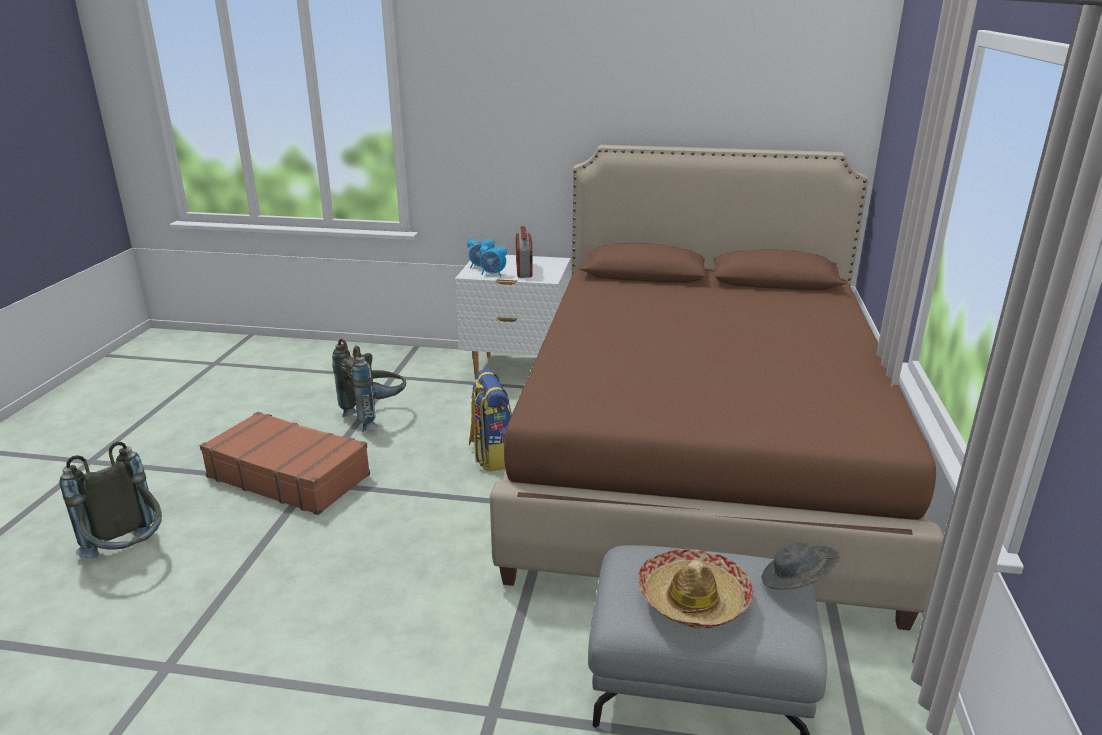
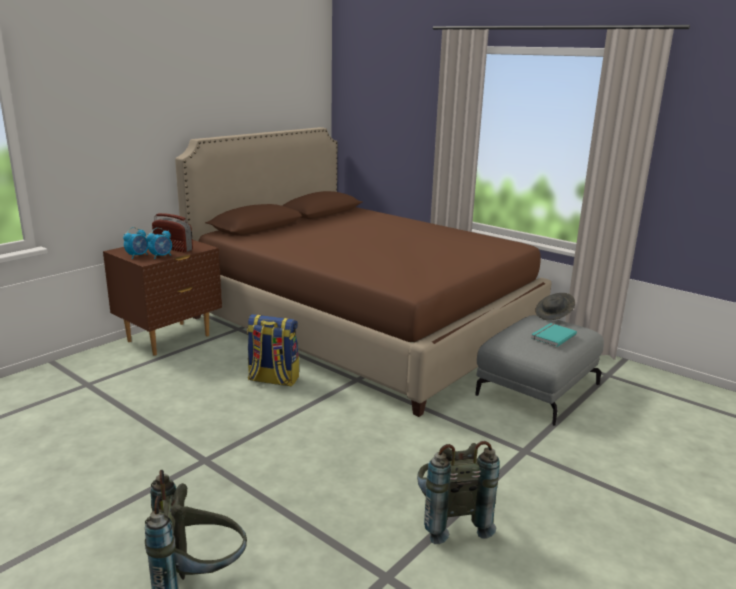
camera: 60 degrees left, 5 degrees down
(289, 476) = (178, 468): brown suitcase -> none
(376, 416) = (143, 407): grey backpack -> grey backpack (449, 520)
(516, 370) = (169, 339): white nightstand -> brown nightstand
(693, 599) = (552, 336): hat -> turquoise book

